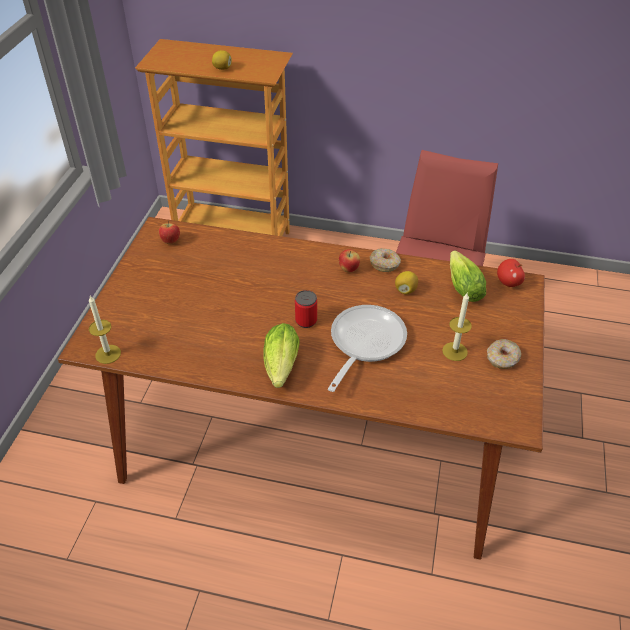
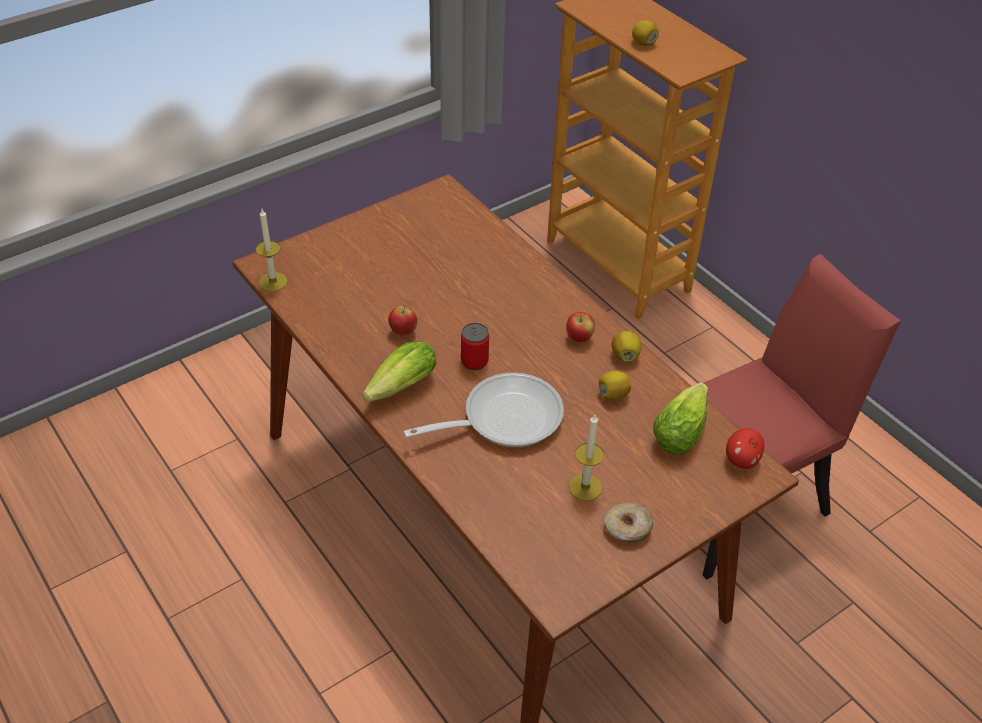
camera: 40 degrees right, 0 degrees up
(170, 241) = (440, 210): apple -> apple (403, 332)
(385, 264) = (625, 356): donut -> lemon

